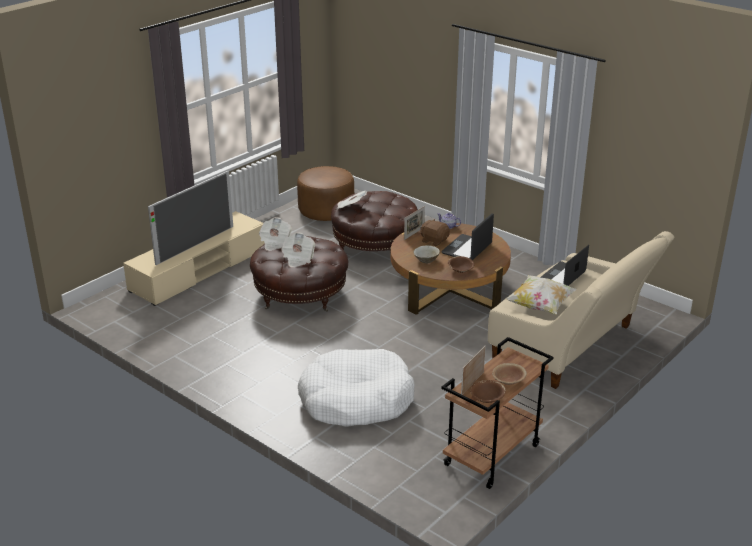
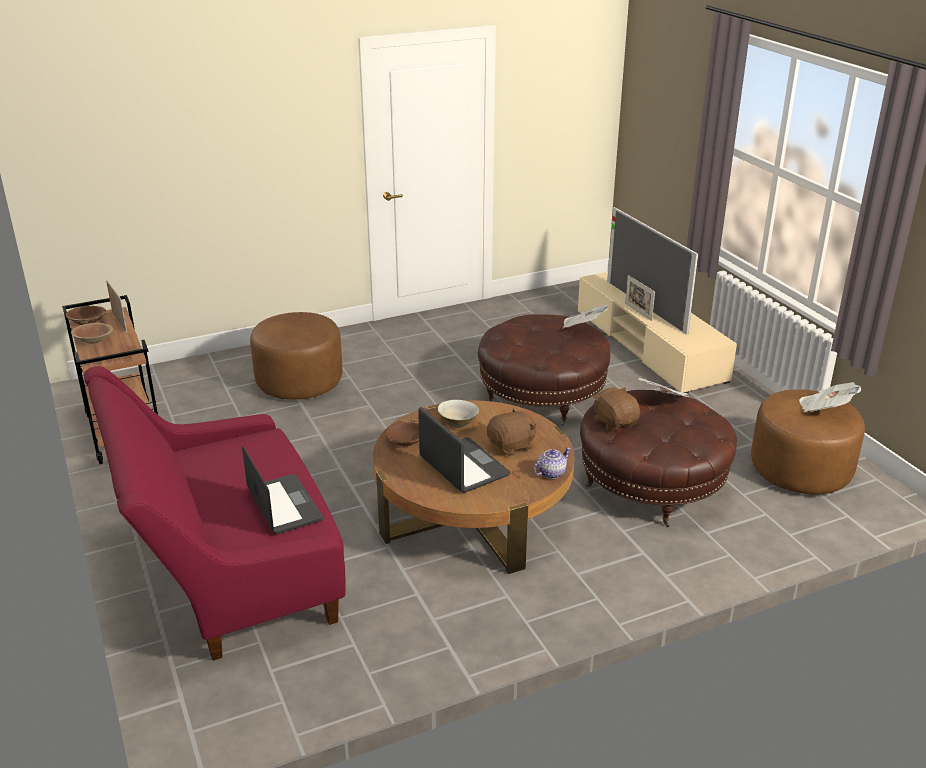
camera: 115 degrees right, 0 degrees up
(298, 258) = (528, 333): newspaper -> newspaper (825, 409)
(356, 400) = (299, 382): white dog bed -> brown ottoman
(386, 217) = (615, 422): none -> brown plush toy
(414, 233) = (548, 436): picture frame -> picture frame (638, 312)
(540, 306) = (236, 457): pillow -> none
(571, 347) = (229, 571): beige sofa -> red sofa

